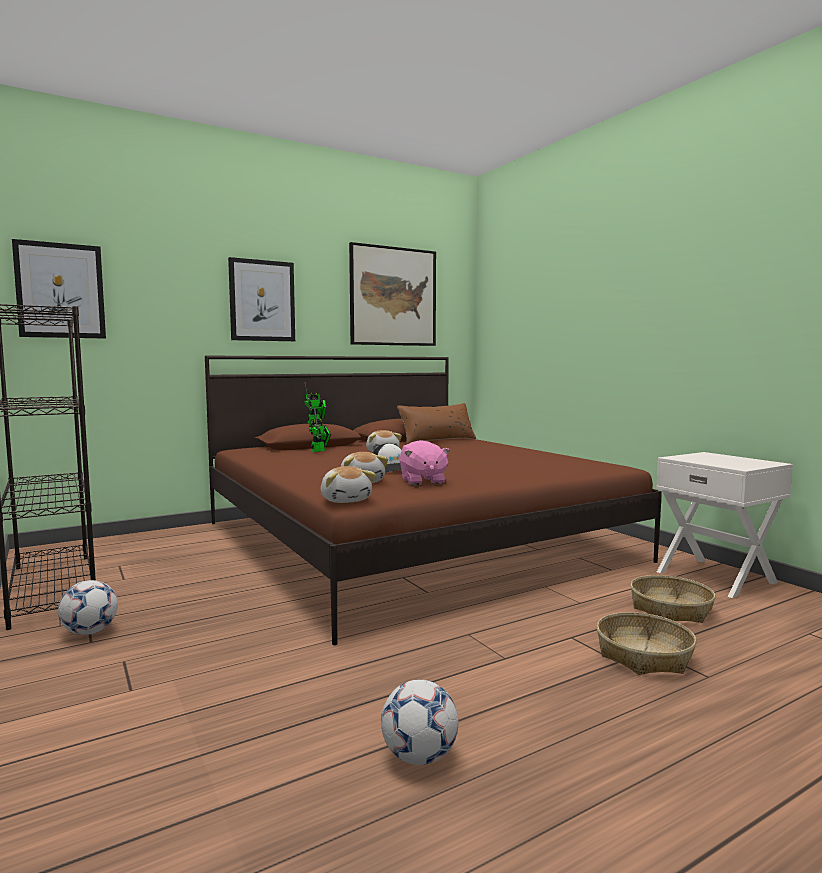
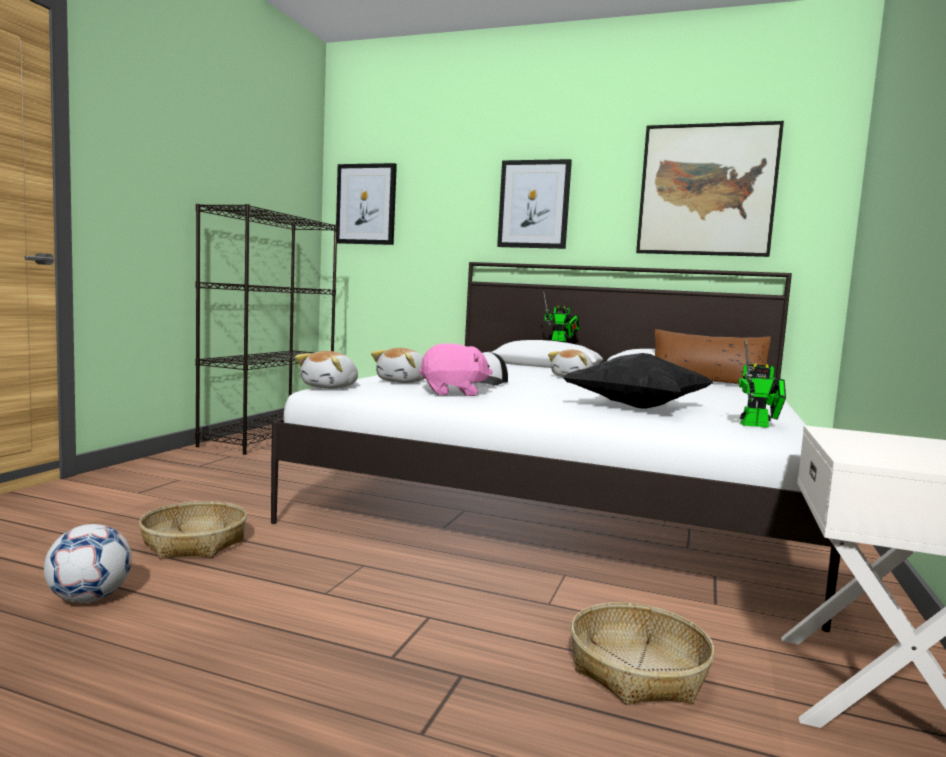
camera: 50 degrees right, 0 degrees up
(90, 632) = (213, 461): football -> none
(319, 450) = (528, 368): toy robot -> toy robot (759, 425)
(410, 540) = (571, 491): brown bed -> white bed
(422, 481) = (453, 393): pink plush toy -> pink plush toy turned 135 degrees counterclockwise
(512, 465) = (636, 407): none -> black pillow
(644, 655) = (432, 672): basket -> basket (194, 543)

